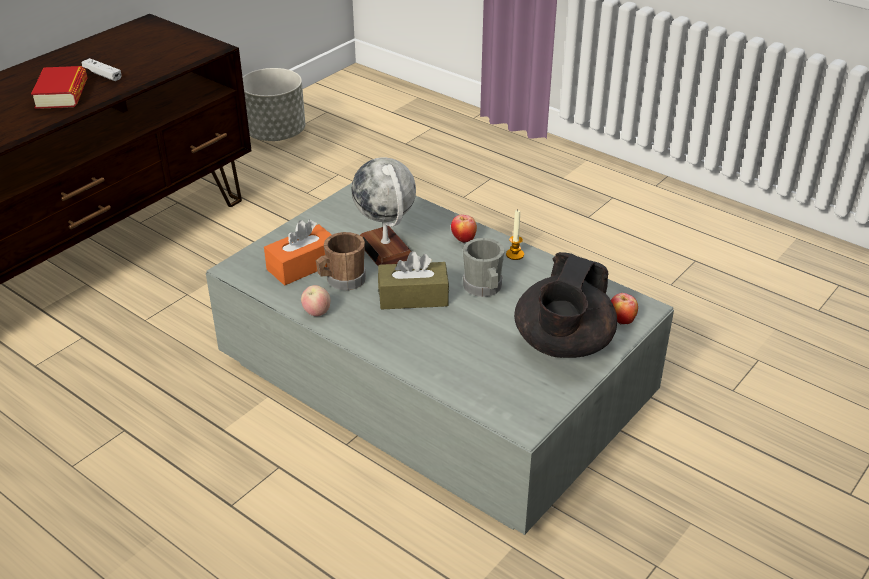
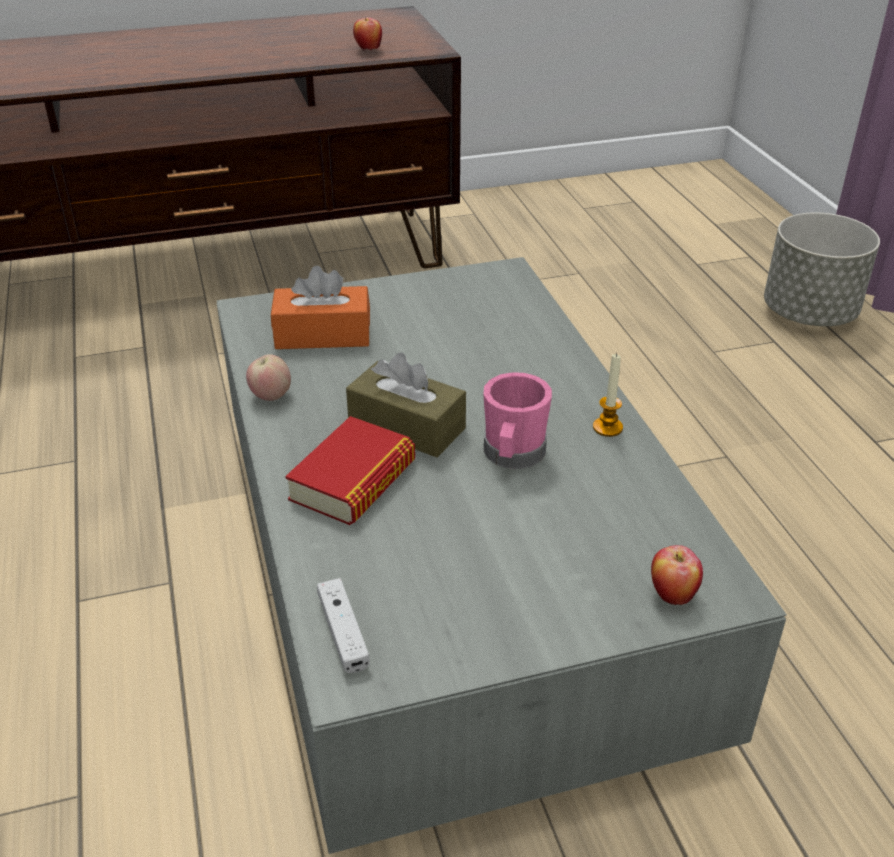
camera: 35 degrees right, 0 degrees up
(62, 94) = (220, 56): book -> book (353, 481)
(102, 74) = (283, 48): white game controller -> white game controller (343, 633)
(276, 134) = (551, 208): grey planter -> grey planter (809, 314)
(342, 281) = (345, 370): brown mug -> none
(386, 248) = (443, 352): globe -> none
(463, 240) = (556, 380): apple -> apple (368, 50)
(484, 288) = (512, 455): grey mug -> pink mug
(562, 345) = (537, 588): black teapot -> none

